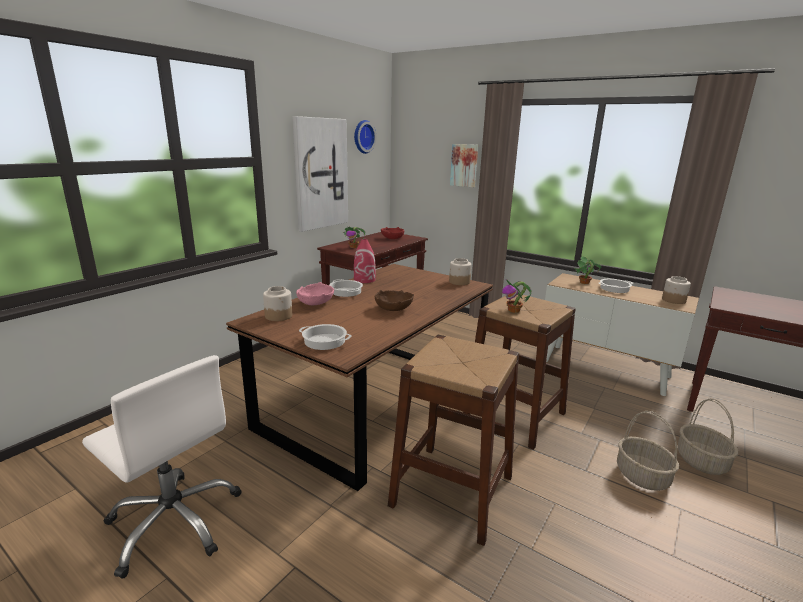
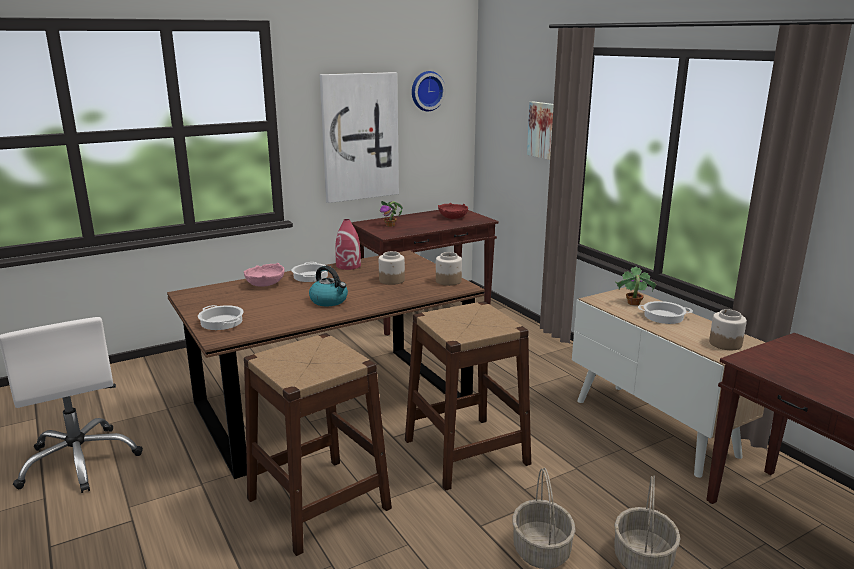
camera: 25 degrees right, 0 degrees up
(279, 316) = (216, 292): jar -> jar (392, 280)
(393, 309) = (329, 301): brown bowl -> kettle
(514, 310) = (447, 322): potted plant -> none

